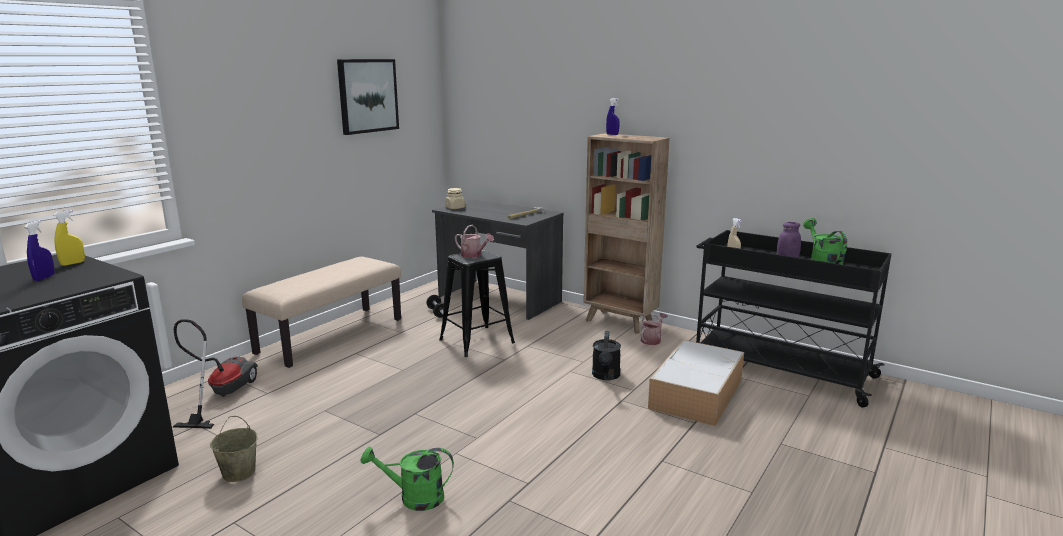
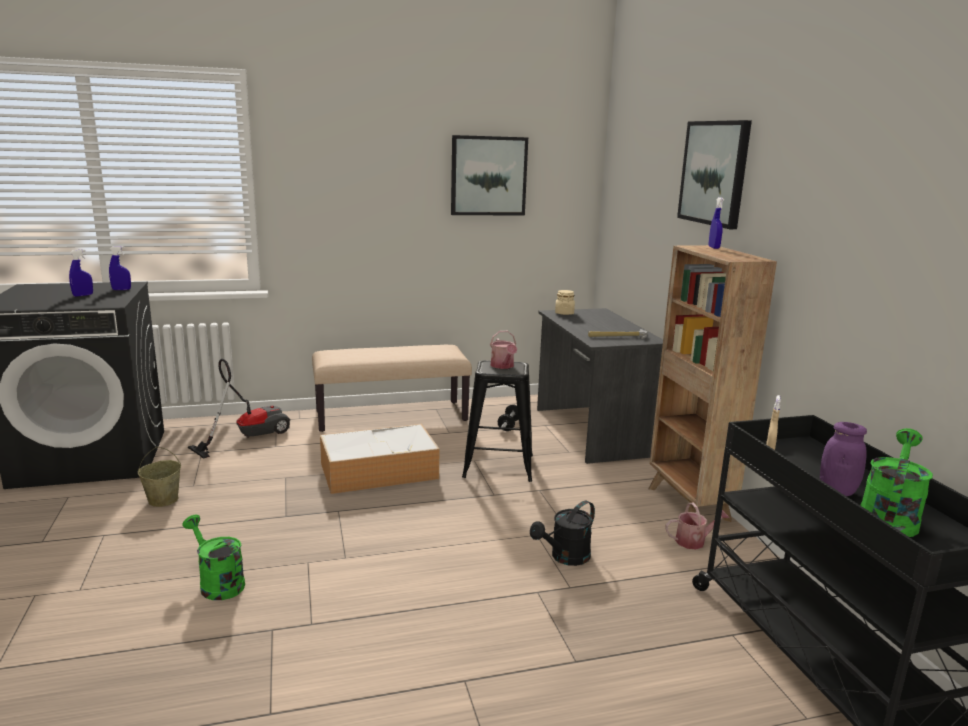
camera: 40 degrees right, 0 degrees up
(73, 263) = (121, 289): yellow spray bottle -> blue spray bottle
(591, 81) = (714, 173): none -> picture
(696, 393) = (641, 628): storage box -> storage box (380, 471)

